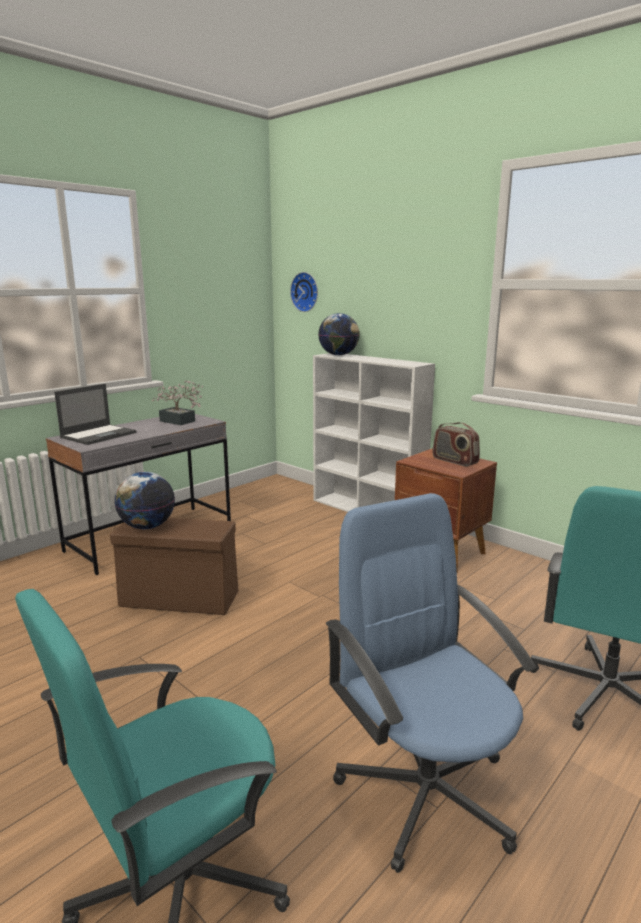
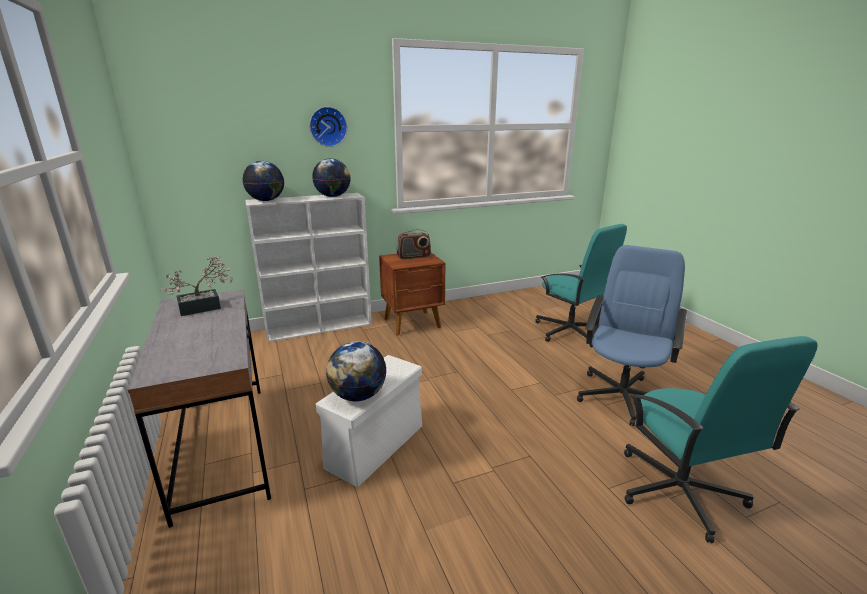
camera: 65 degrees left, 5 degrees up
(99, 435) = (183, 352): laptop -> none
(177, 599) = (375, 447): brown storage box -> white storage box
(306, 292) = (189, 142): wall clock -> wall clock (328, 126)
(395, 362) = (333, 196): none -> globe
(425, 789) = (622, 396): blue office chair -> blue office chair turned 120 degrees clockwise

